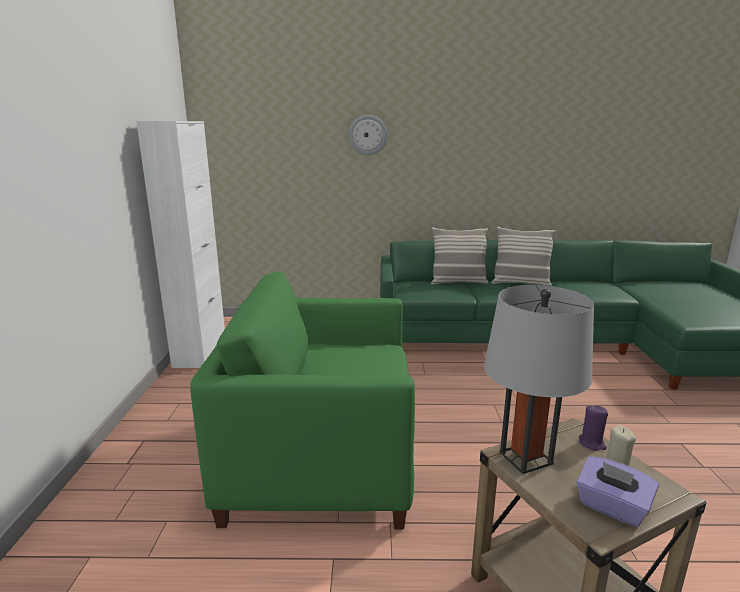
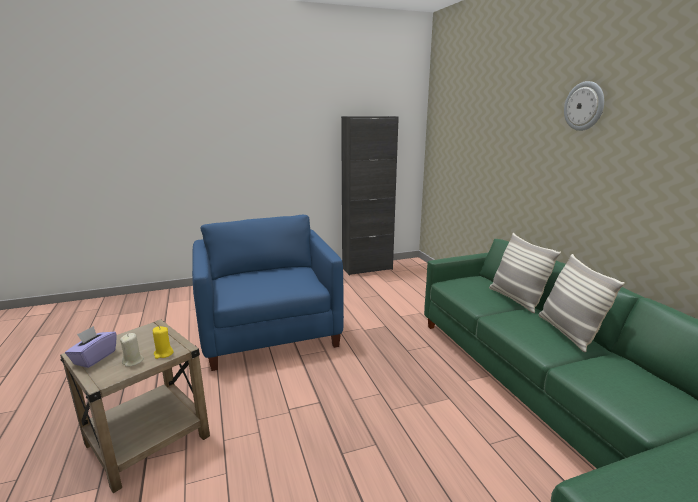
camera: 70 degrees right, 0 degrees up
(200, 352) = (367, 268): white cabinet -> black cabinet
(321, 460) = (269, 332): green armchair -> blue armchair
(368, 135) = (514, 131): wall clock -> wall clock (584, 106)
(526, 458) = (149, 331): grey table lamp -> none
(592, 443) = (163, 354): purple candle -> yellow candle

